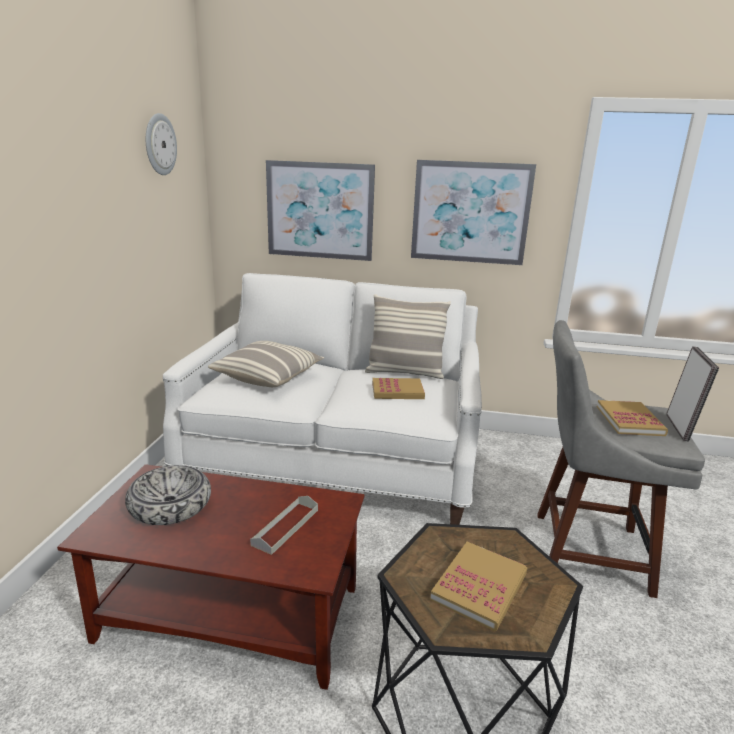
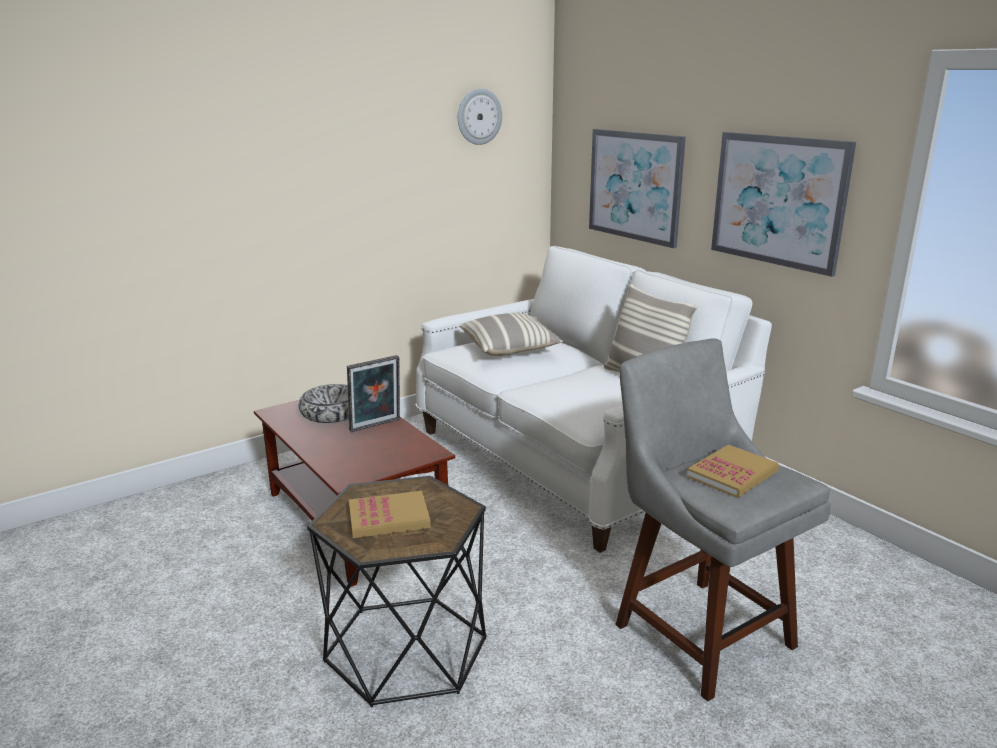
camera: 45 degrees right, 0 degrees up
(285, 527) = (371, 451): grey tray -> none
(397, 391) = (595, 389): book -> none
(681, 428) = (779, 500): picture frame -> picture frame (376, 426)

